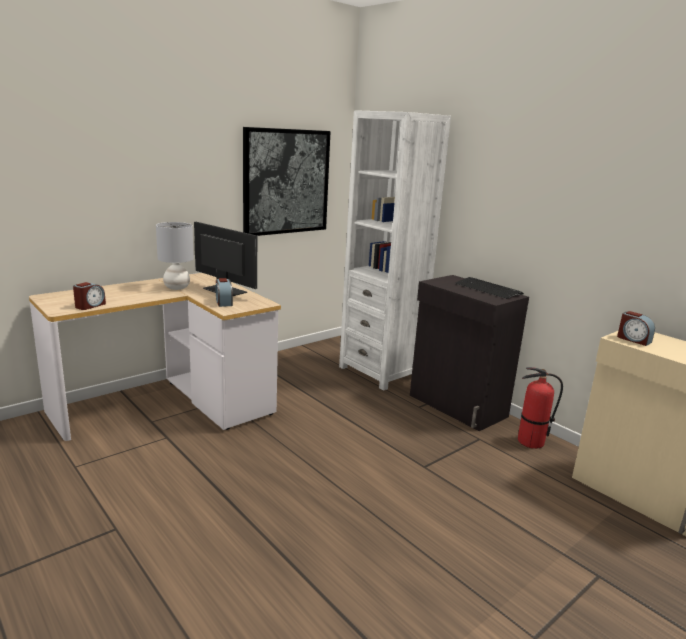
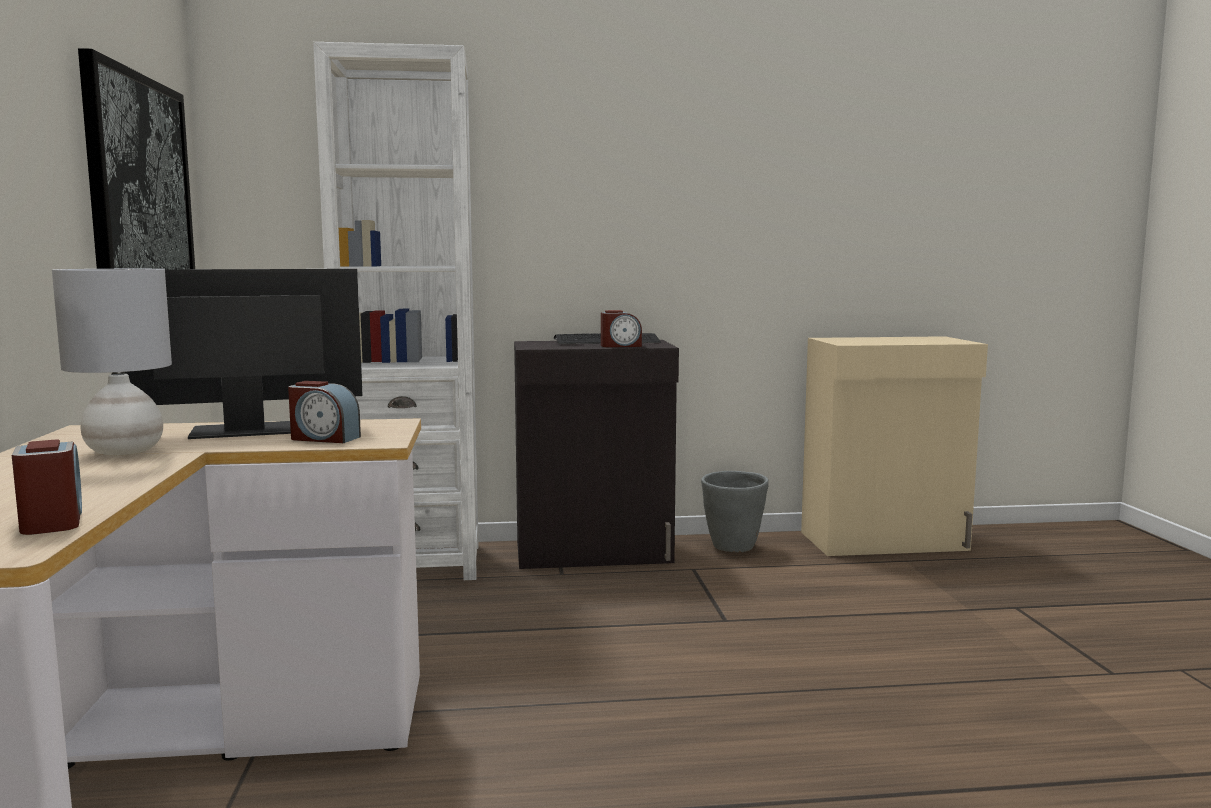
camera: 55 degrees left, 10 degrees down
(530, 442) = (733, 548): fire extinguisher -> grey planter
(633, 339) = (855, 342): alarm clock -> alarm clock (620, 346)

